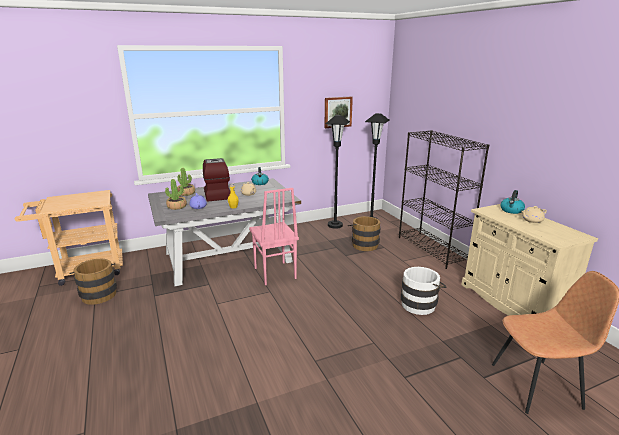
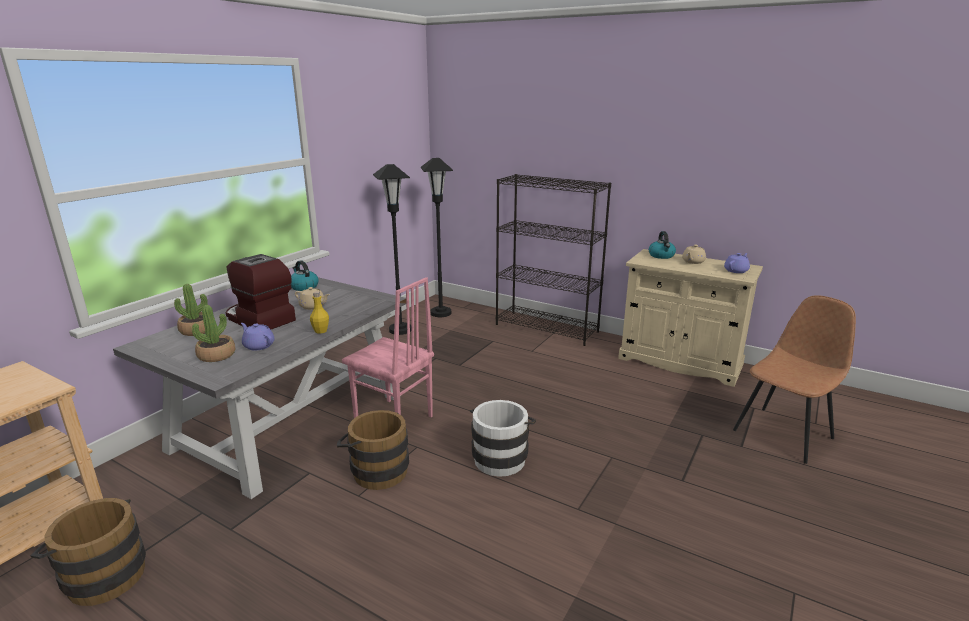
camera: 35 degrees left, 0 degrees up
(337, 112) = (376, 161): picture -> none
(363, 244) = (465, 344): brown bucket -> brown bucket (376, 470)
(420, 303) = (605, 393): white bucket -> white bucket (501, 456)
(561, 235) = (736, 270): none -> purple teapot

